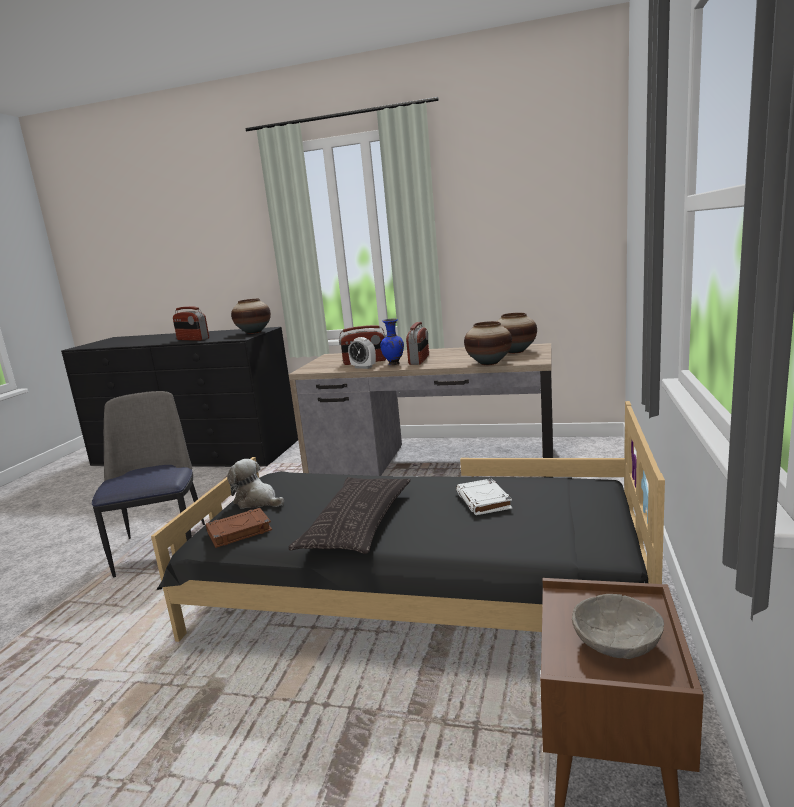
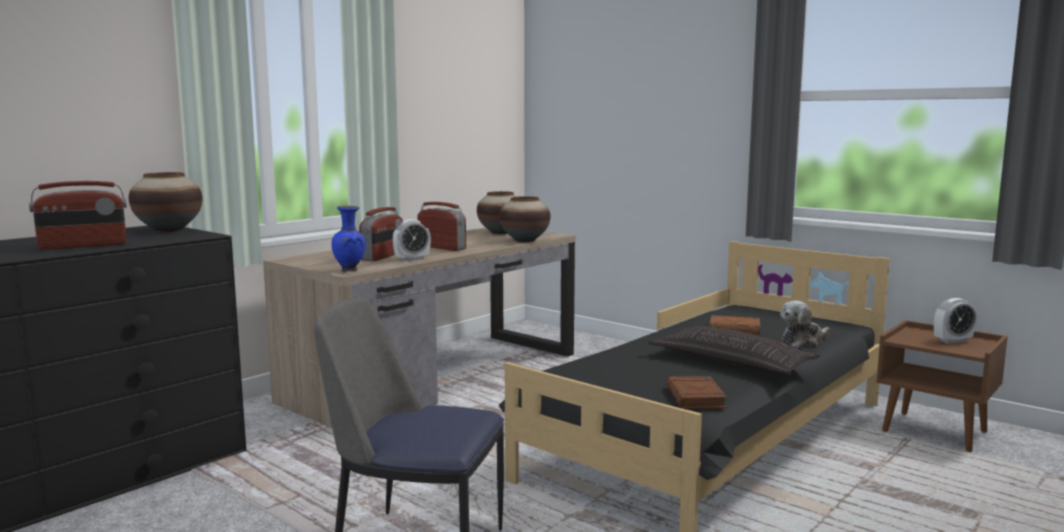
camera: 65 degrees left, 5 degrees down
(257, 501) = (621, 385): plush toy -> plush toy (803, 341)
(394, 364) = (434, 253): blue vase -> blue vase (350, 270)
(484, 501) = (735, 329): white book -> brown book
(617, 643) = (952, 341): grey bowl -> alarm clock

